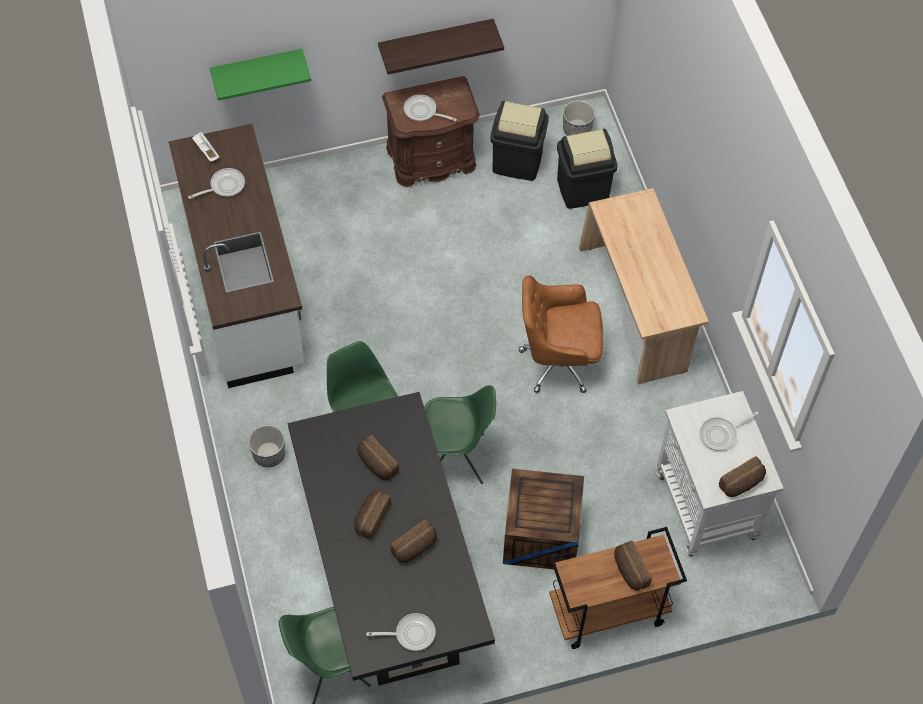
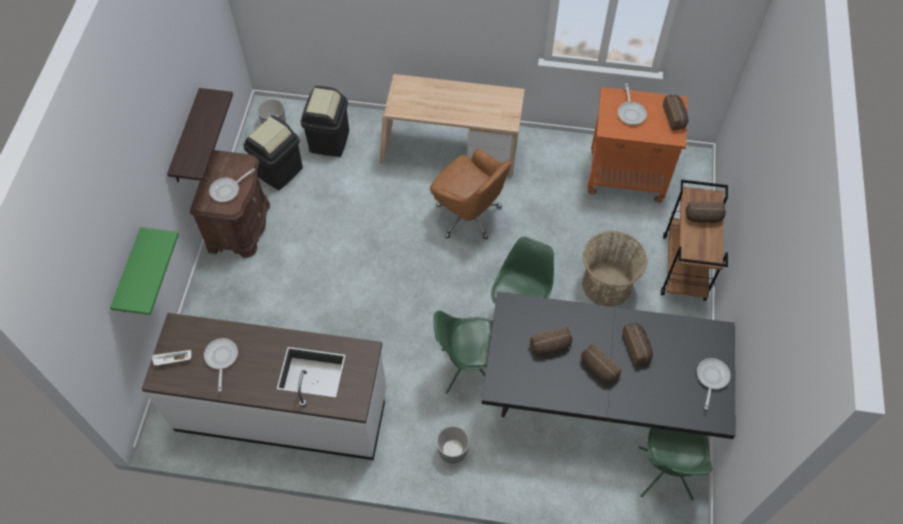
camera: 65 degrees left, 0 degrees up
(541, 535) = (607, 284): crate -> basket
(558, 361) = (468, 215): brown office chair -> brown office chair turned 75 degrees counterclockwise
(705, 507) = (626, 177): white cart -> orange cart

